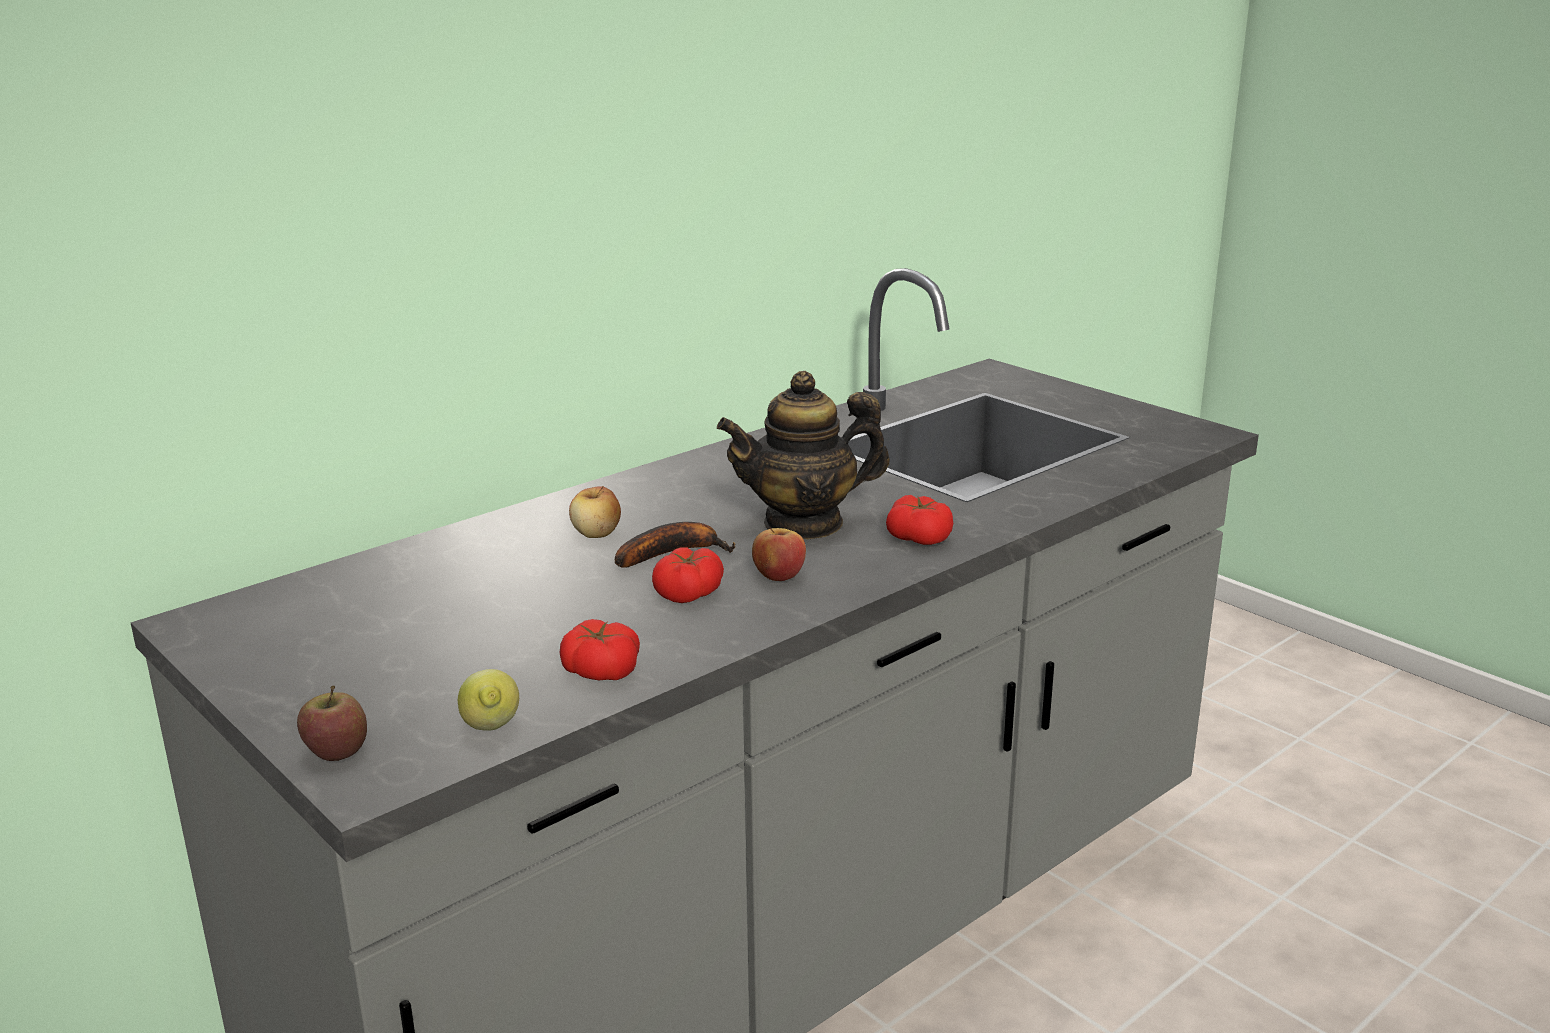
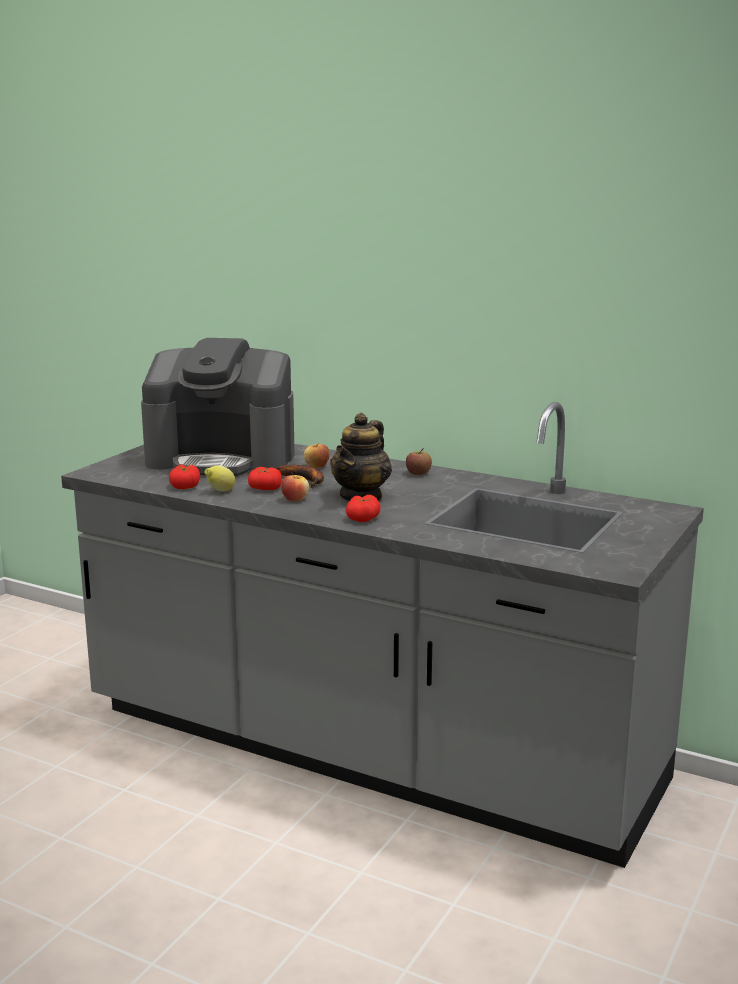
camera: 70 degrees right, 5 degrees down
(336, 751) = (109, 465): apple -> apple (418, 473)
(439, 611) = (222, 458): none -> coffee machine
(491, 730) = (132, 480): lemon -> lemon (220, 491)
(804, 523) = (361, 496): teapot -> teapot turned 120 degrees counterclockwise

